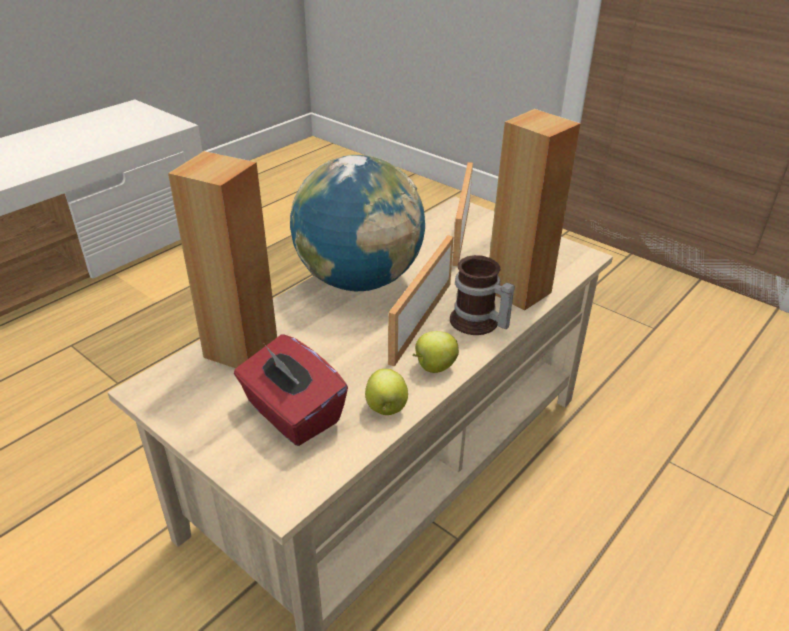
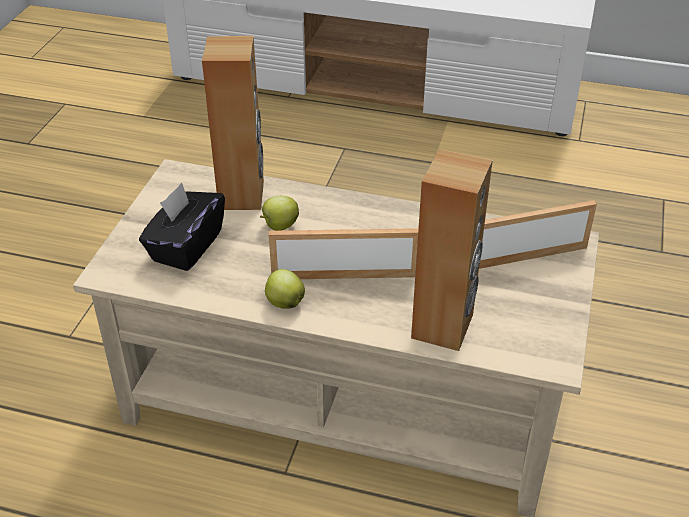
camera: 65 degrees right, 5 degrees up
(292, 414) = (186, 246): red tissue box -> black tissue box
(359, 281) = (379, 220): globe -> none
(386, 408) = (217, 291): apple -> apple (279, 226)
(477, 323) = (365, 311): mug -> none

